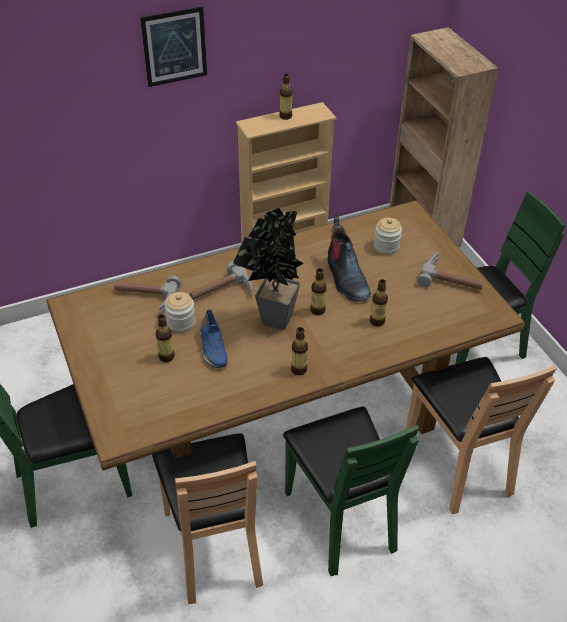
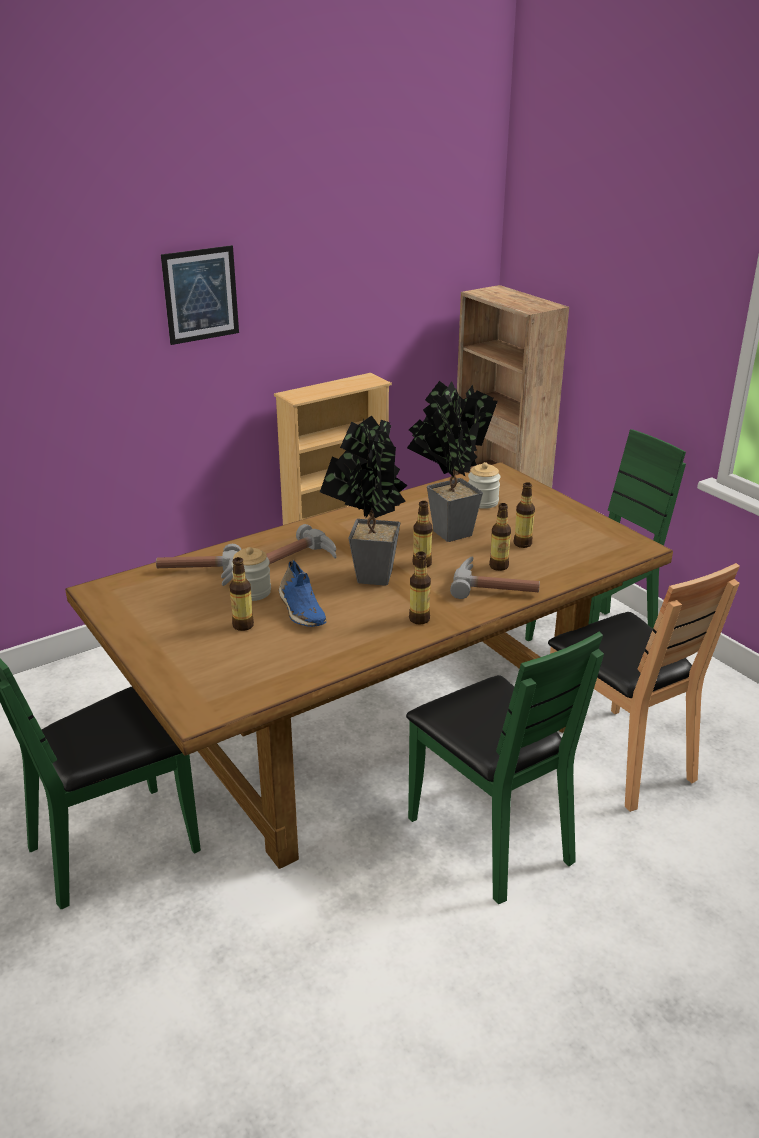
camera: 10 degrees left, 15 degrees down
(214, 545) = (329, 892): brown chair -> none
(285, 116) = (332, 385): bottle -> bottle (522, 544)
(346, 278) = (445, 533): boot -> potted plant
(451, 278) = (571, 521): hammer -> hammer (495, 586)

